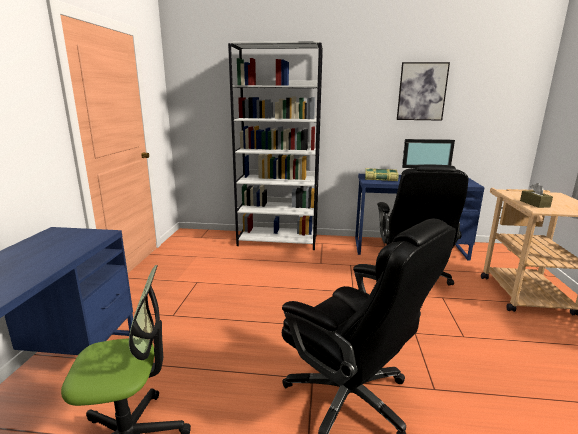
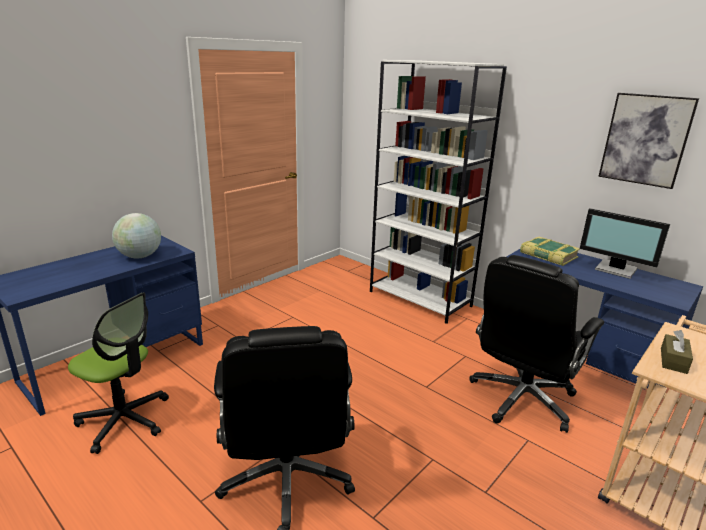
camera: 35 degrees right, 5 degrees up
(62, 248) = (140, 256): none -> globe

